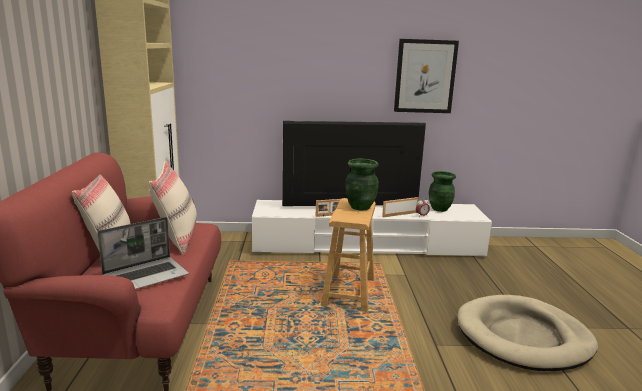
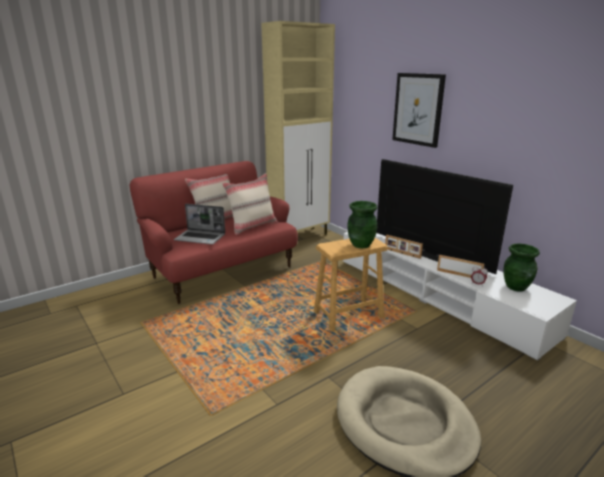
camera: 55 degrees right, 5 degrees up
(425, 76) = (535, 131): picture -> picture (418, 109)

